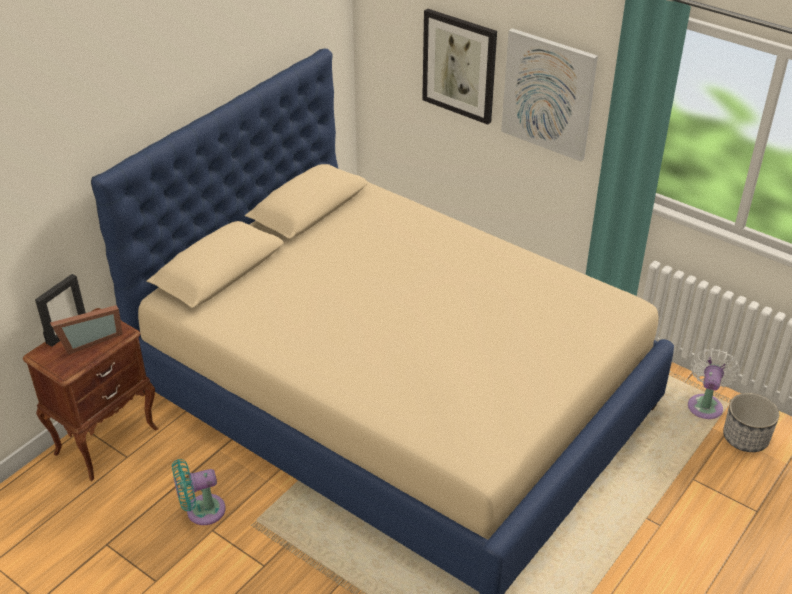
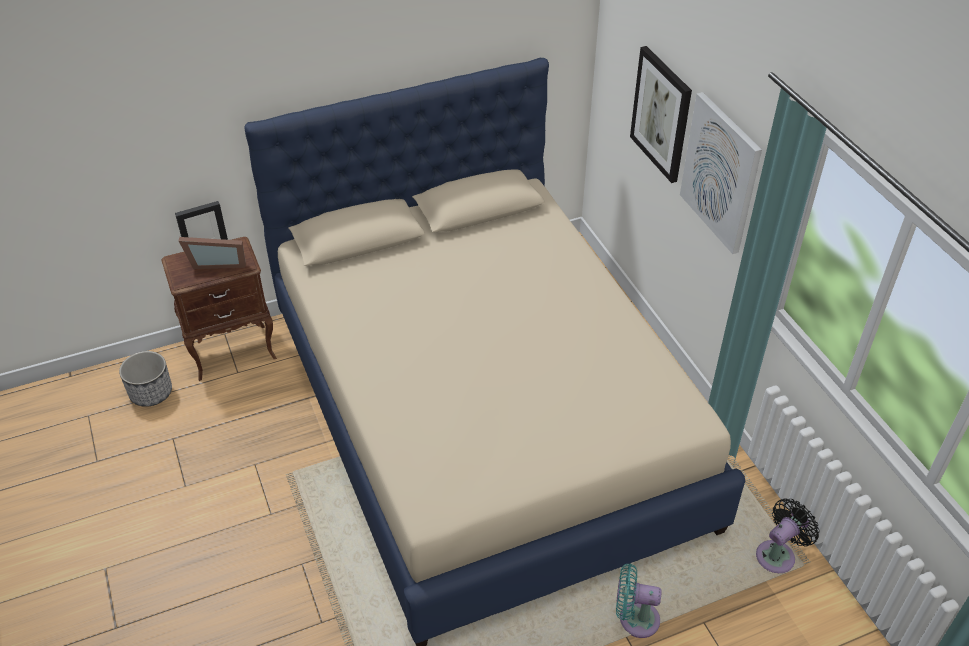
camera: 30 degrees right, 5 degrees up
(201, 511) = (258, 444): turquoise fan -> turquoise fan (634, 618)
(705, 404) = (778, 554): white fan -> black fan
(745, 438) = (792, 608): planter -> planter (151, 393)

